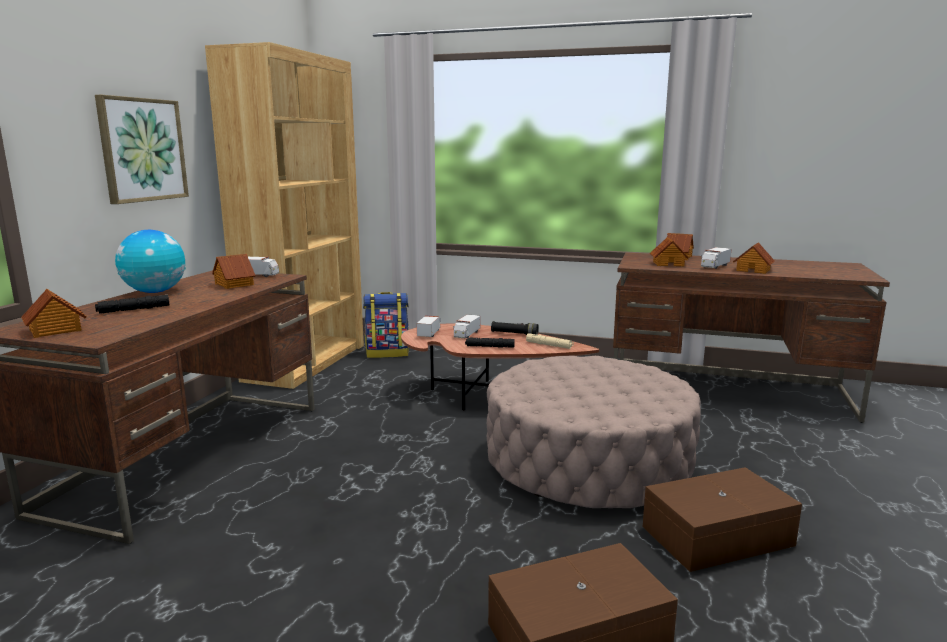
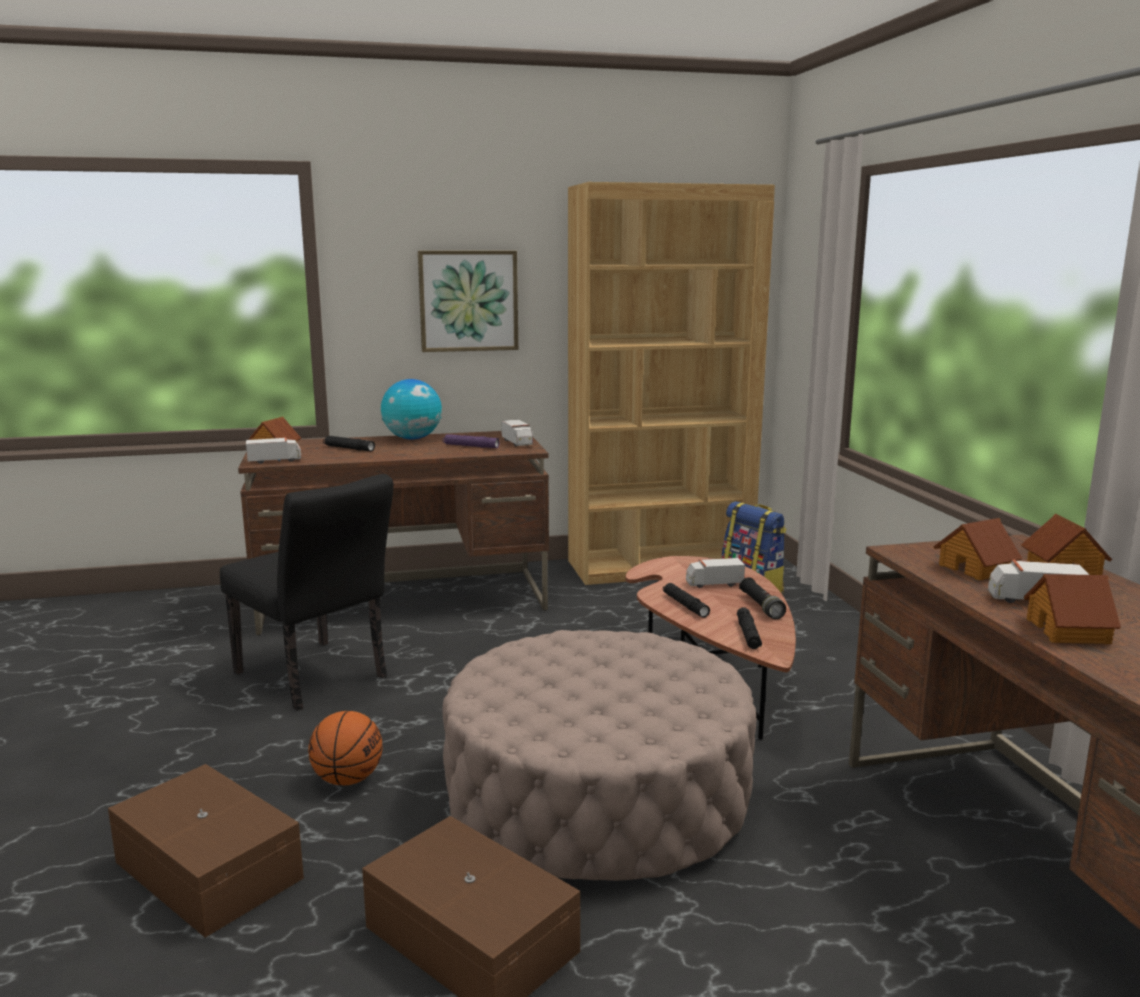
camera: 60 degrees right, 0 degrees up
(233, 284) = (471, 446): toy house -> purple flashlight
(288, 526) = (317, 678): none -> black chair
(429, 333) = (684, 567): toy truck -> toy truck (275, 461)
(490, 544) = (347, 779): none -> basketball
(549, 345) = (748, 634): beige flashlight -> black flashlight

